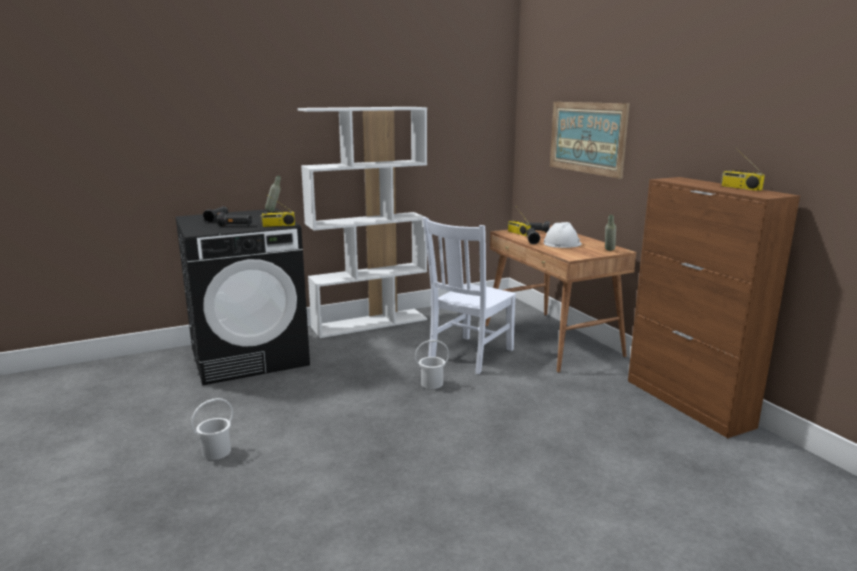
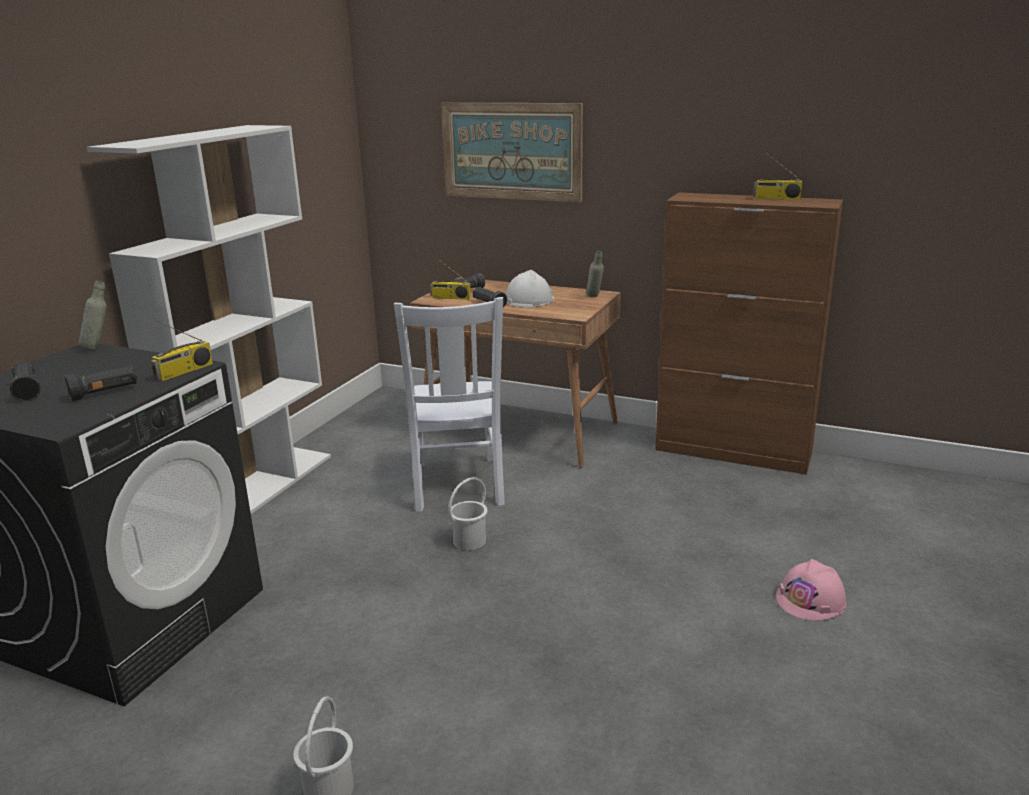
camera: 40 degrees left, 5 degrees up
(589, 506) = (811, 600): none -> pink hard hat

